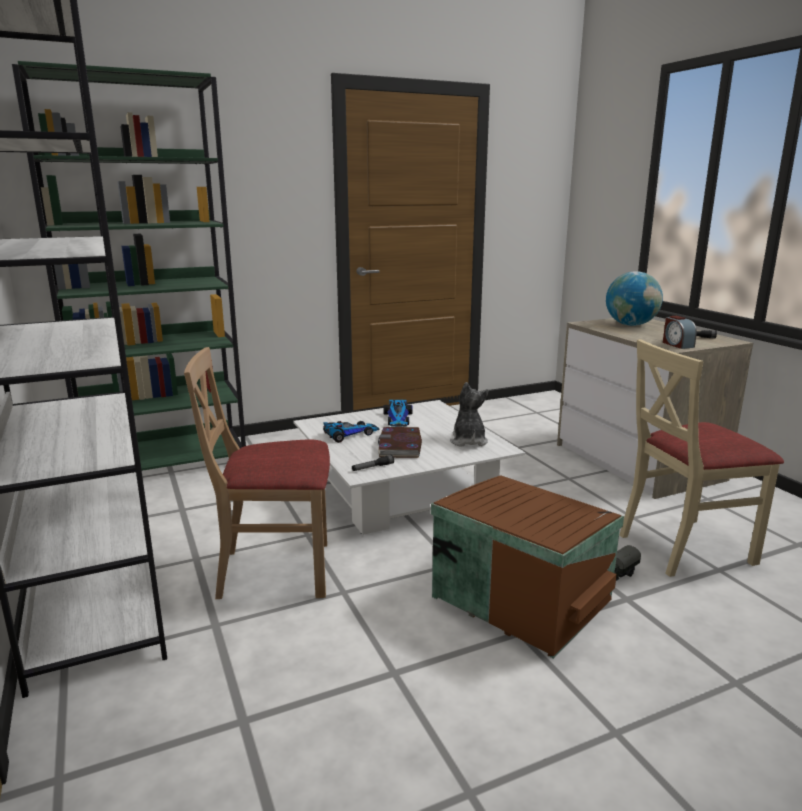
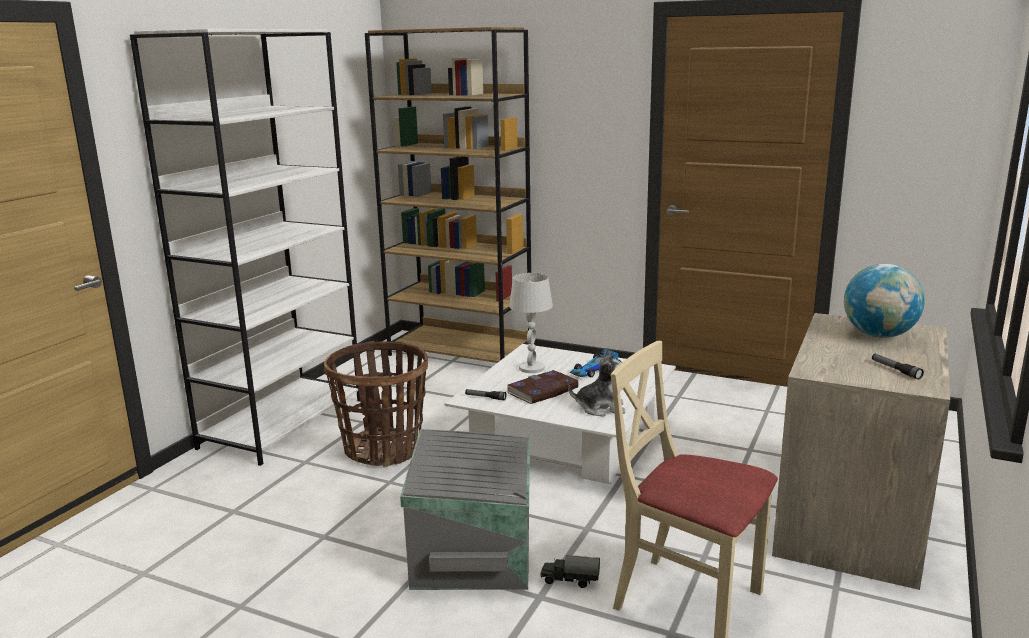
camera: 50 degrees right, 0 degrees up
(166, 463) = (461, 353): green bookcase -> brown bookcase
(275, 570) = (383, 450): beige chair -> basket
(349, 434) = (531, 368): toy car -> white table lamp
(468, 441) = (601, 408): plush toy -> plush toy turned 45 degrees clockwise
(521, 596) = (475, 547): brown storage box -> grey storage box
(677, 344) = (832, 370): alarm clock -> none

